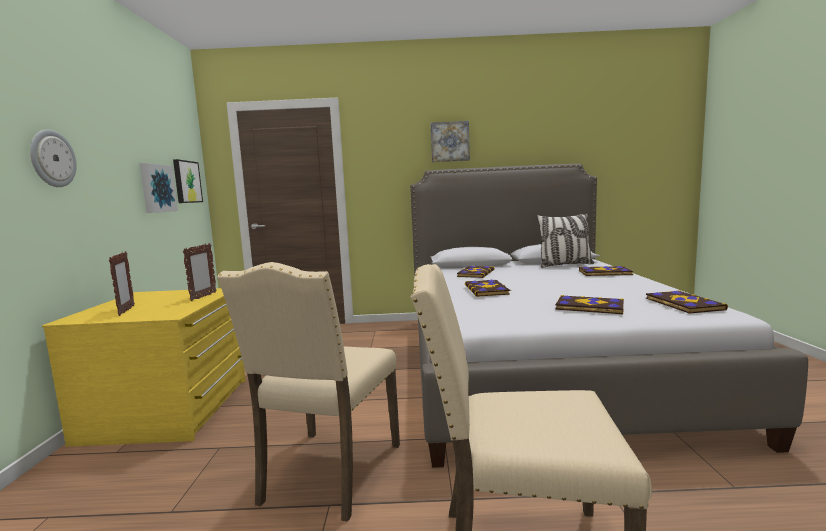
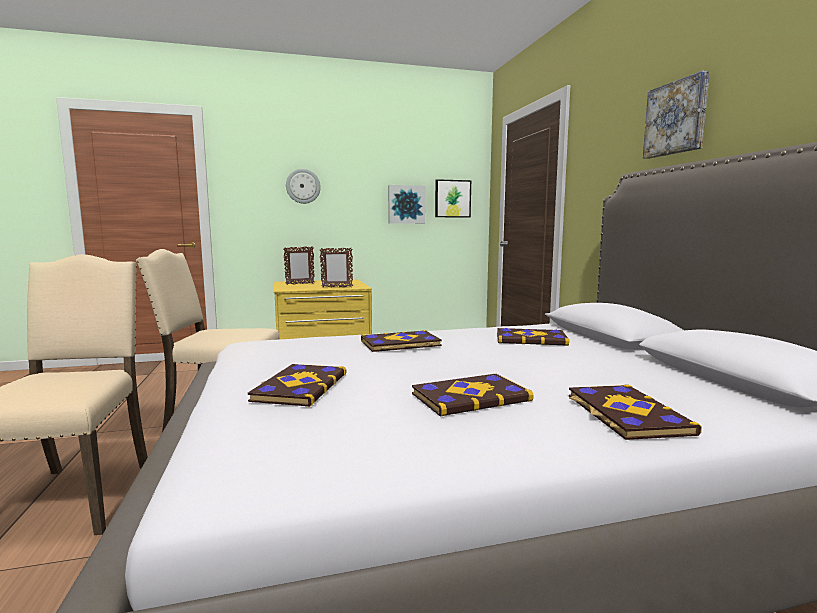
camera: 75 degrees right, 0 degrees up
(564, 265) = (695, 386): pillow -> none
(682, 304) = (301, 453): book -> book (470, 397)

